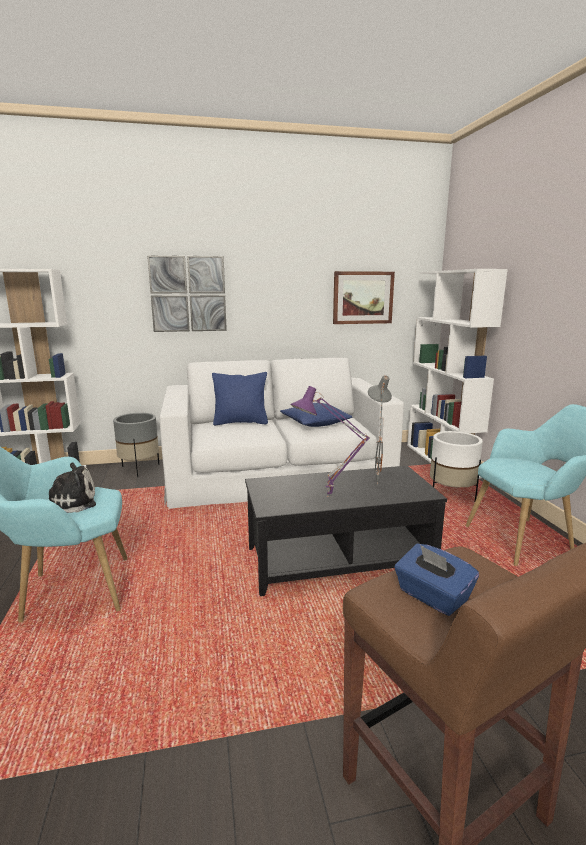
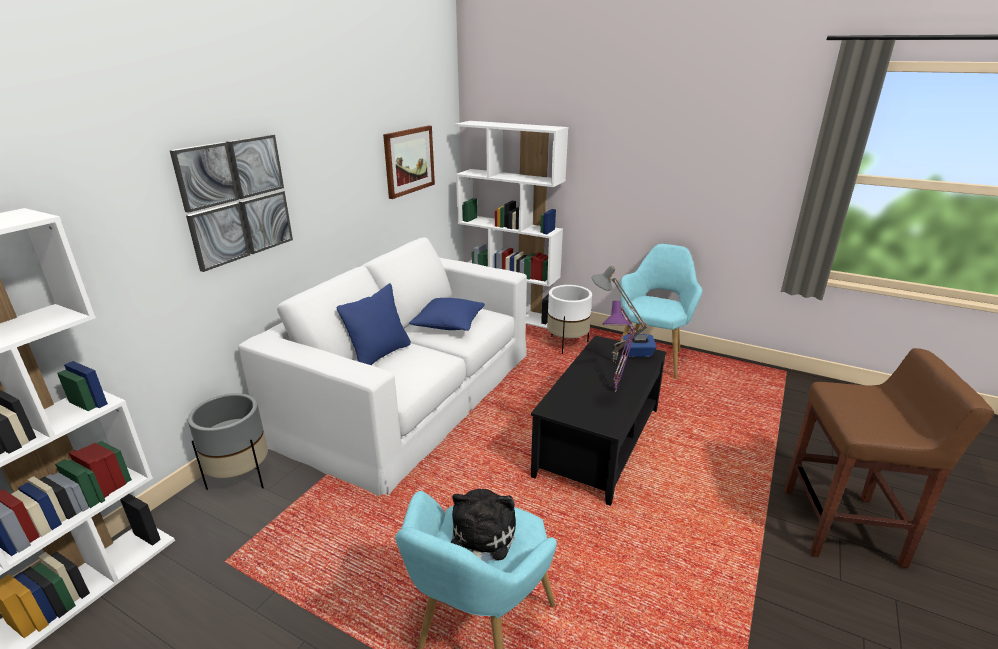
camera: 50 degrees left, 10 degrees up
(432, 596) = (872, 417): blue tissue box -> blue tissue box (638, 353)

